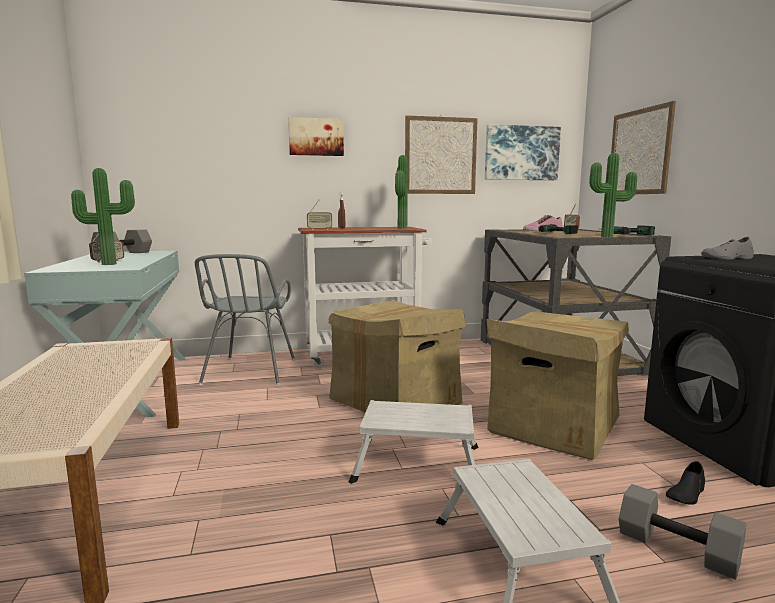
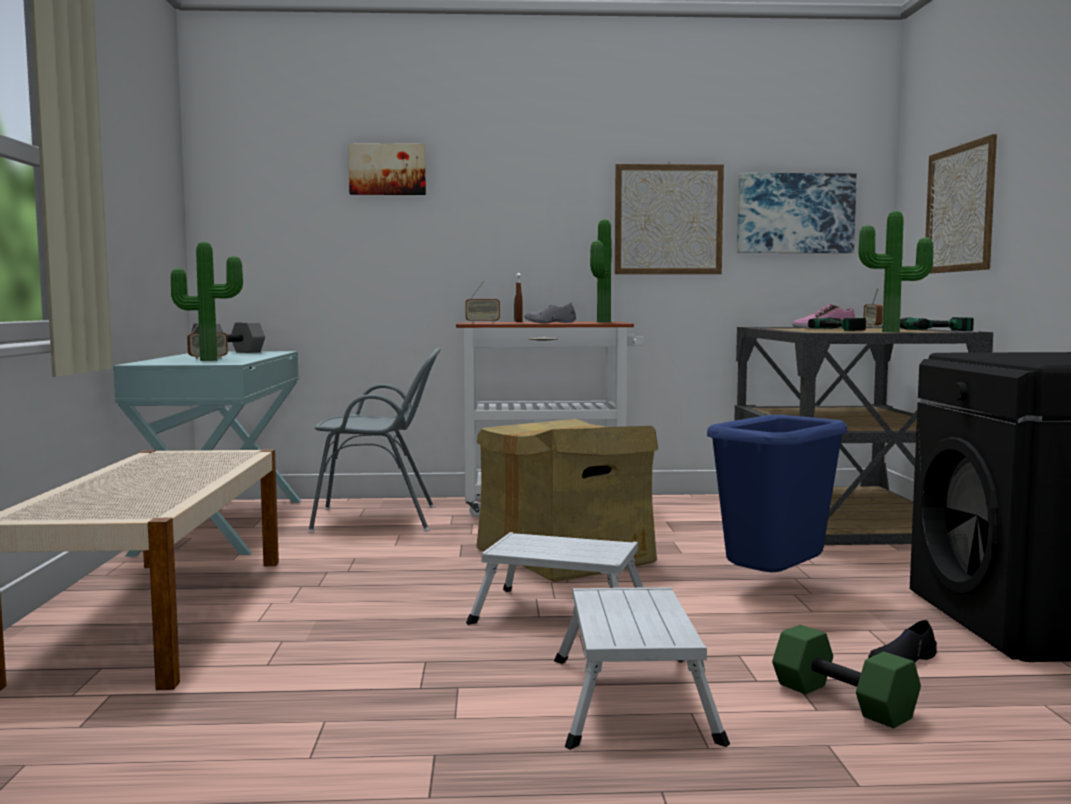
camera: 10 degrees right, 5 degrees down
(249, 372) = (381, 518): grey chair -> grey chair turned 105 degrees counterclockwise
(316, 137) = (488, 197): picture -> picture (387, 169)
(554, 425) = (773, 589): cardboard box -> blue trash can
(678, 548) = (845, 701): grey dumbbell -> green dumbbell
(727, 258) = (1009, 354): grey shoe -> grey shoe (550, 323)

